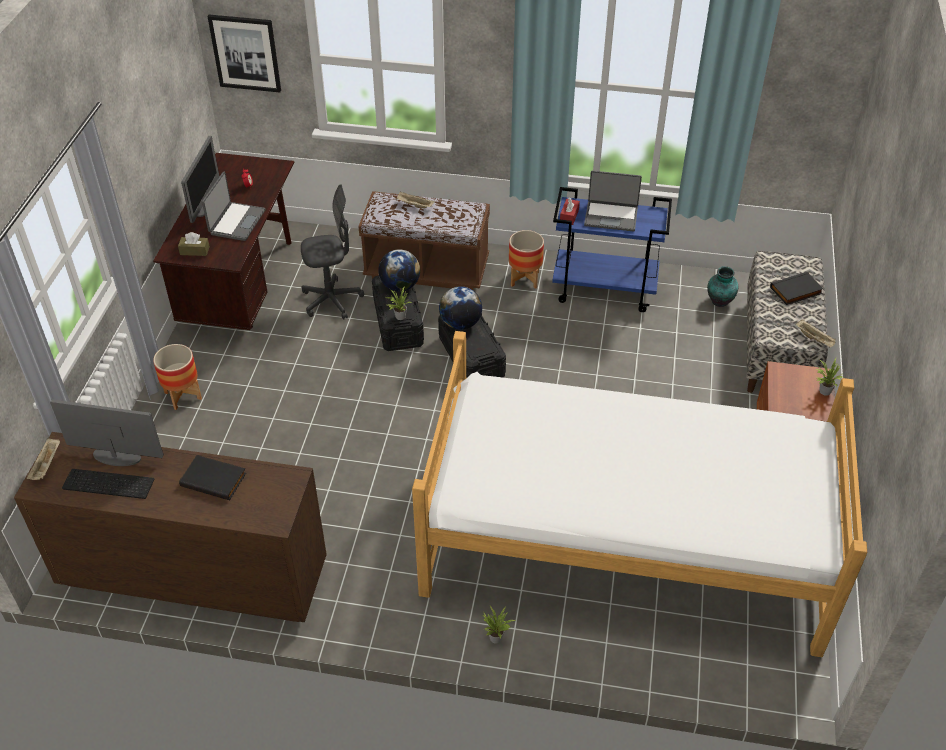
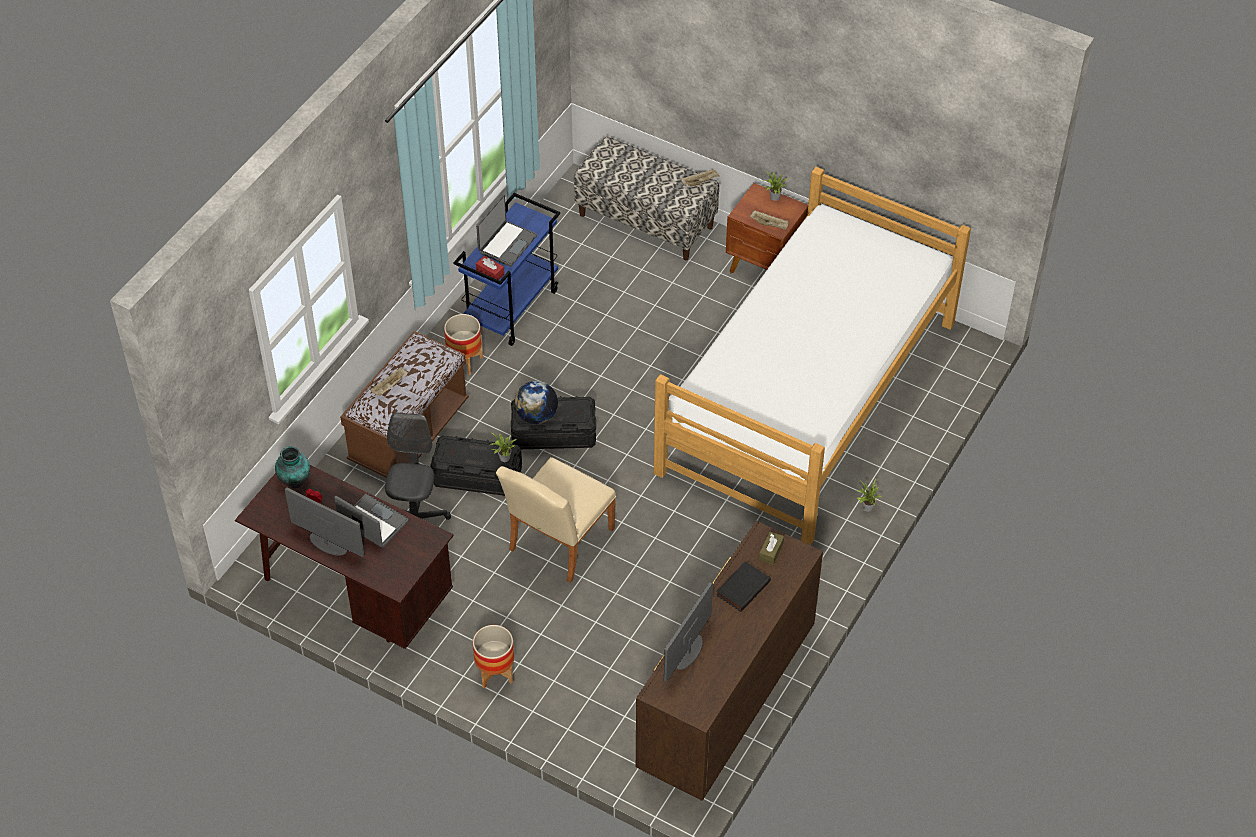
camera: 70 degrees left, 5 degrees up
(46, 466) = (678, 705): beige tray -> beige tray (769, 225)
(107, 485) = (719, 663): keyboard -> none
(194, 251) = (402, 565): brown tissue box -> brown tissue box (771, 551)
(245, 53) = (217, 405): picture -> none
(343, 396) = (557, 544): none -> beige chair
(400, 286) = (459, 447): globe -> none
(719, 302) = (570, 235): vase -> vase (295, 481)
(796, 291) = (639, 169): black book -> none

